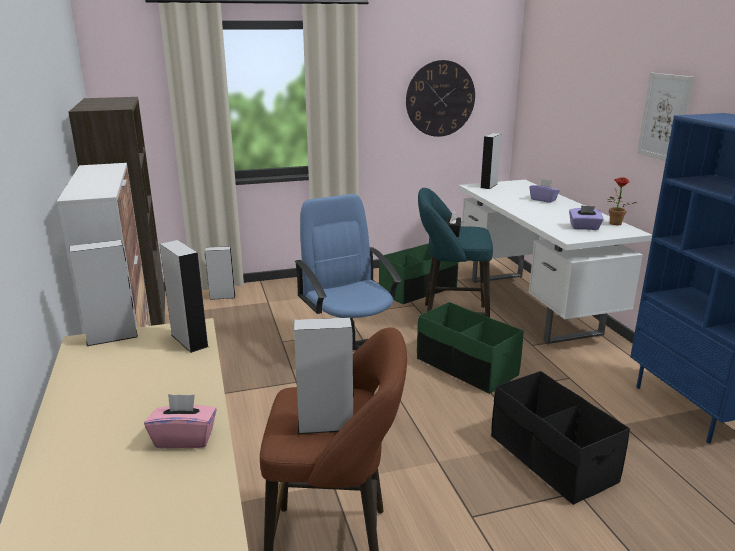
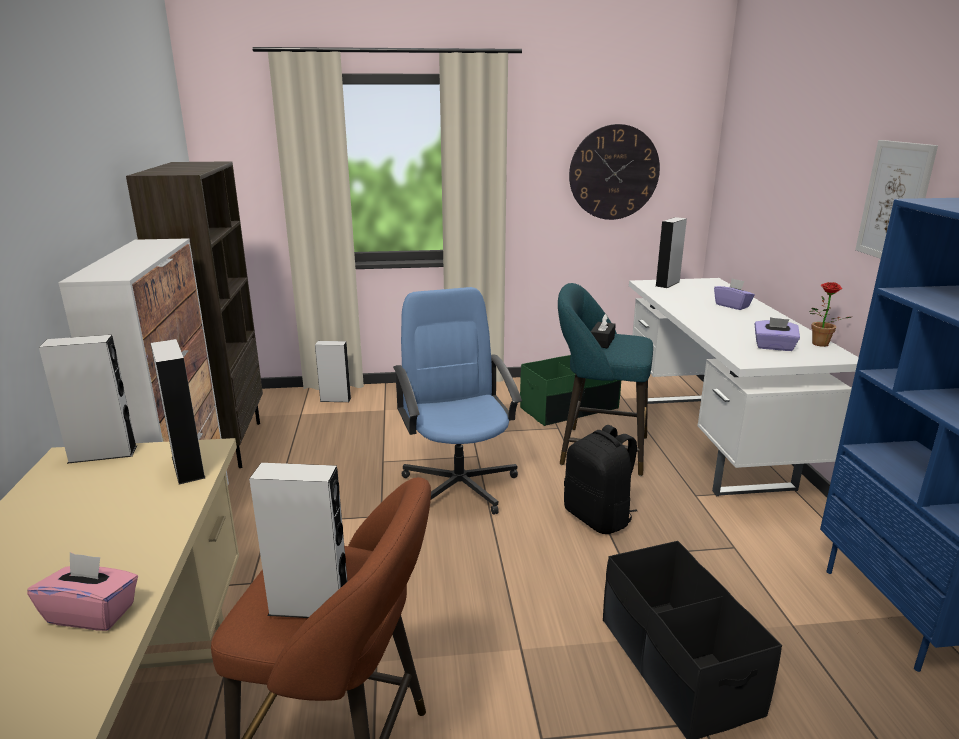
camera: 10 degrees right, 0 degrees up
(466, 367) = (598, 518): green storage box -> black backpack

